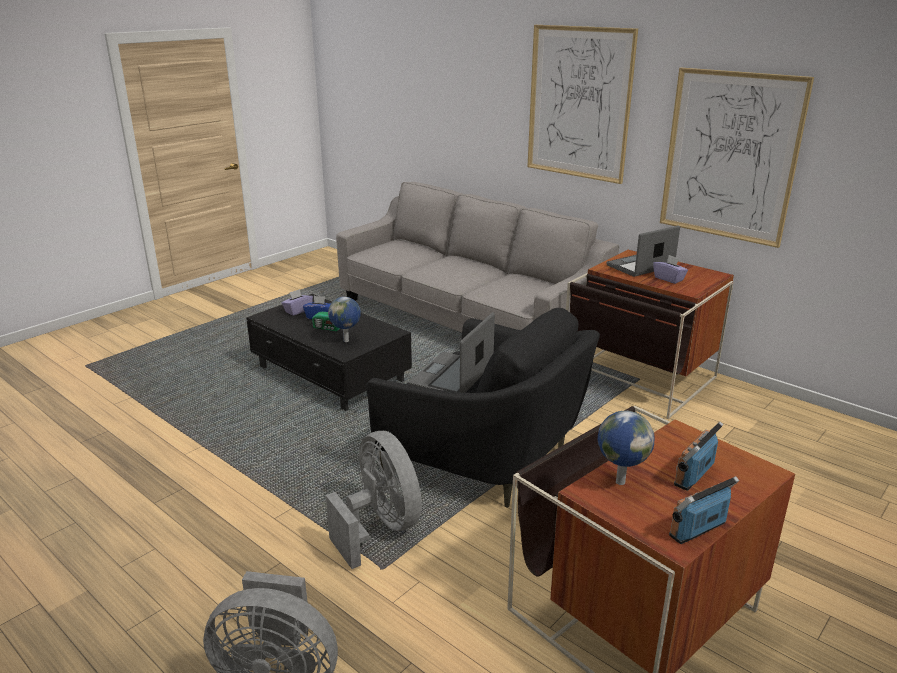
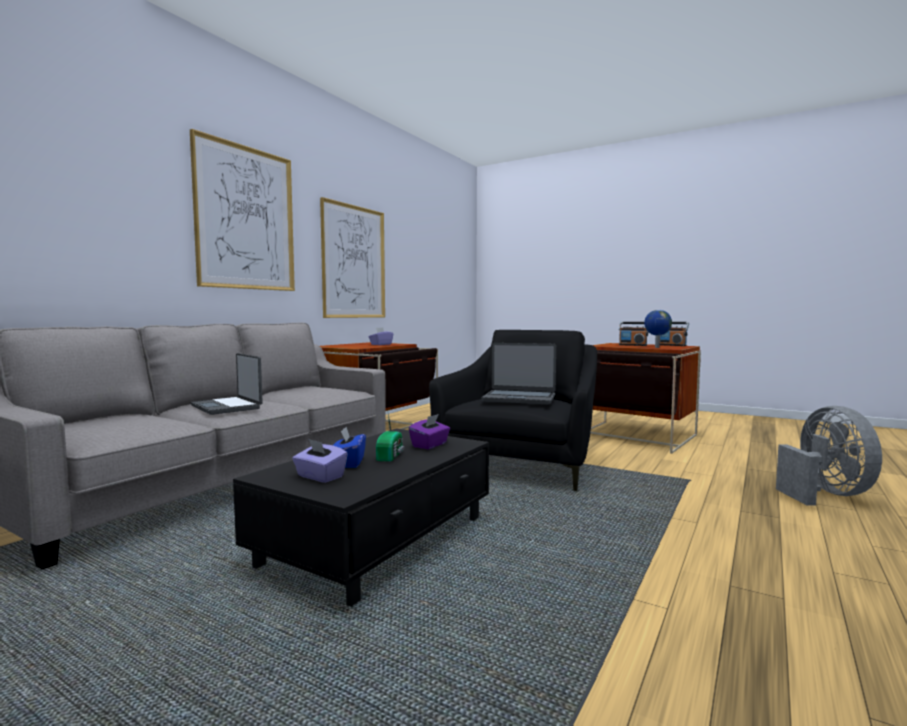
camera: 100 degrees left, 20 degrees down
(347, 341) = (430, 445): globe -> purple tissue box
(380, 527) = (649, 484): grey fan -> none
(641, 266) = (354, 345): laptop -> laptop (228, 407)

